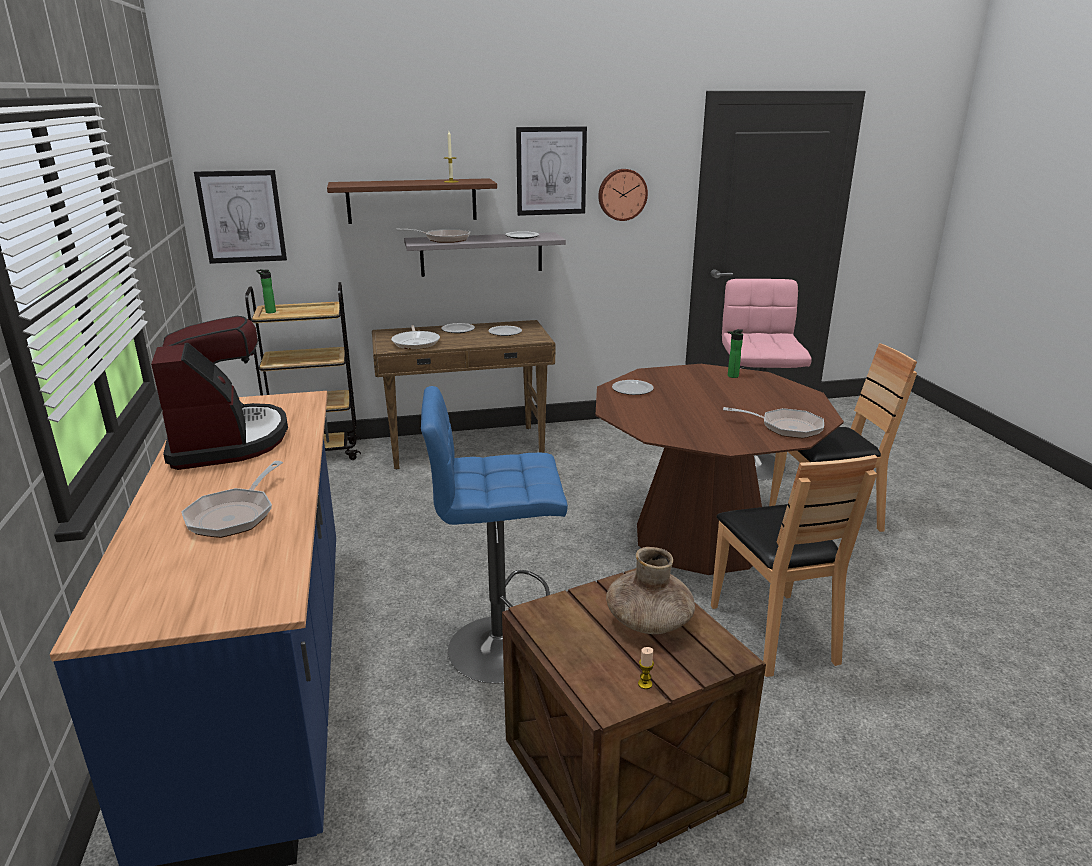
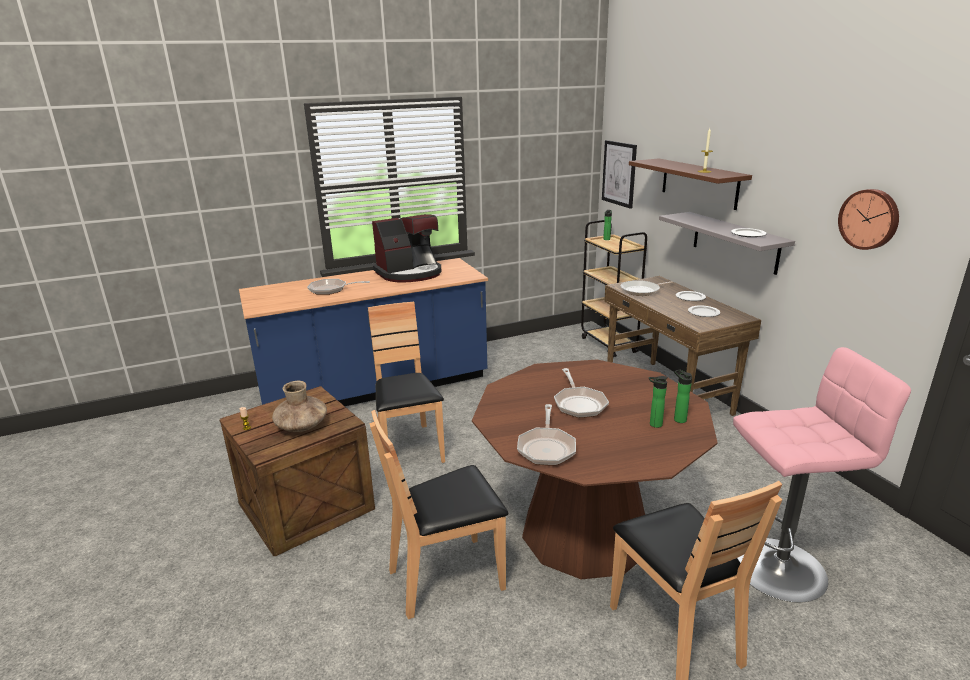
camera: 80 degrees right, 0 degrees up
(443, 239) = (697, 219): frying pan -> frying pan (579, 403)
(497, 648) = (409, 448): blue stool -> brown chair
(551, 171) = (803, 178): picture -> none
(632, 389) = (600, 373): plate -> none
(741, 385) = (653, 424): none -> bottle

